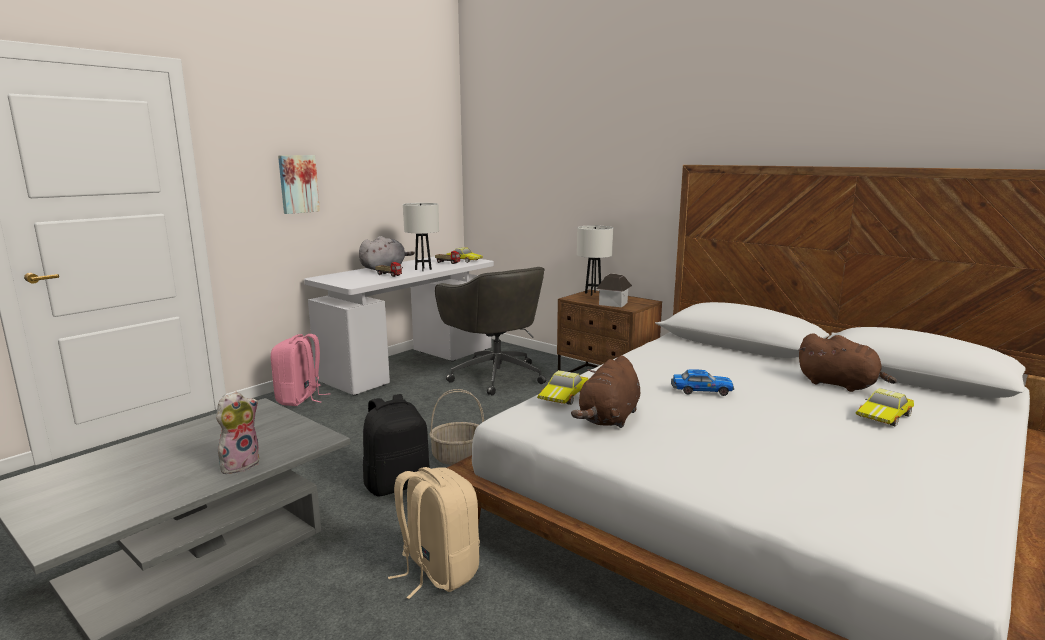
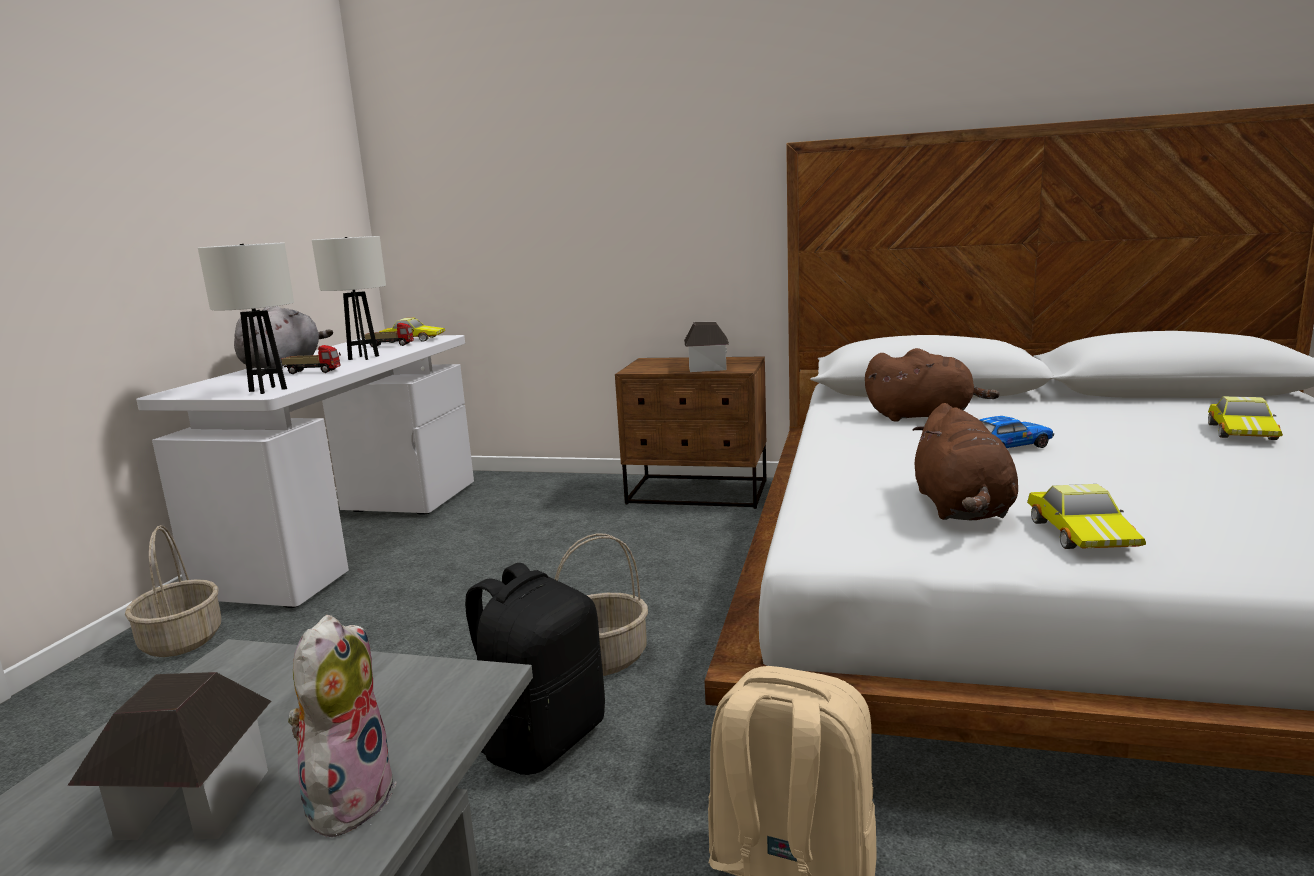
camera: 25 degrees left, 0 degrees up
(198, 451) = (193, 805): none -> toy house
(298, 184) = (95, 203): picture -> none
(300, 399) = (182, 641): pink backpack -> basket
(495, 375) = (523, 520): grey office chair -> none
(565, 396) = (850, 493): toy car -> toy car (1083, 533)
(593, 293) = (655, 361): white table lamp -> white table lamp (268, 390)
(840, 385) = (1124, 411): brown plush toy -> brown plush toy (923, 417)

